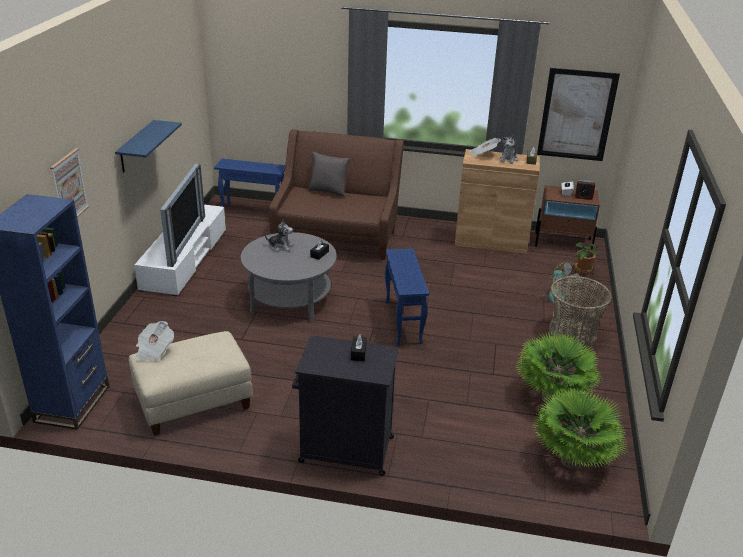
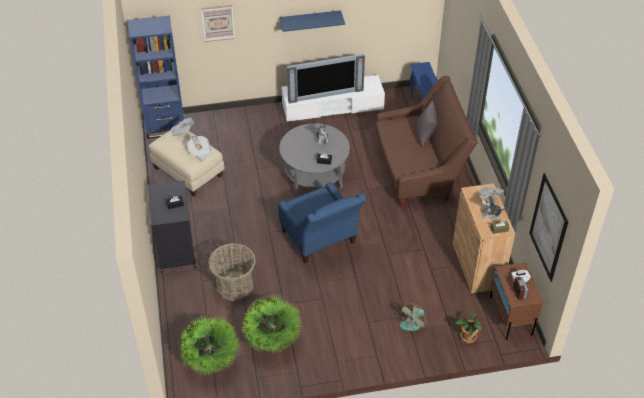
camera: 70 degrees right, 15 degrees up
(215, 344) = (200, 152): none -> newspaper
(403, 322) = (320, 240): blue side table -> blue armchair
(572, 333) = (362, 342): basket -> basket (234, 285)

